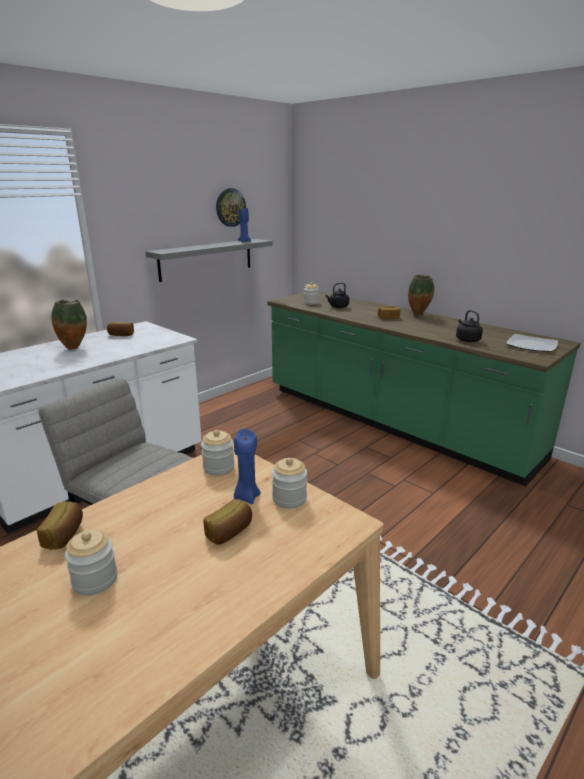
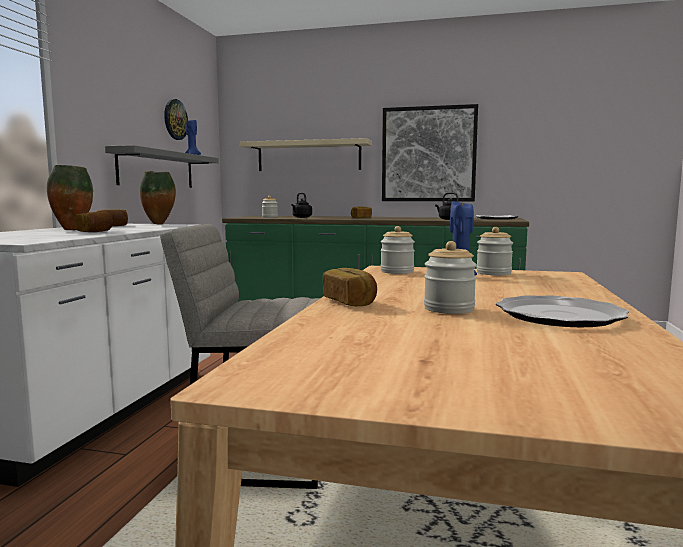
camera: 30 degrees left, 15 degrees down
(137, 635) = (559, 315): none -> plate
(230, 532) = (493, 285): bread -> bread (96, 231)
(364, 238) = (309, 156): none -> beige shelf
(419, 314) = (380, 217): vase -> vase (160, 224)
(482, 250) = (428, 154): none -> picture

